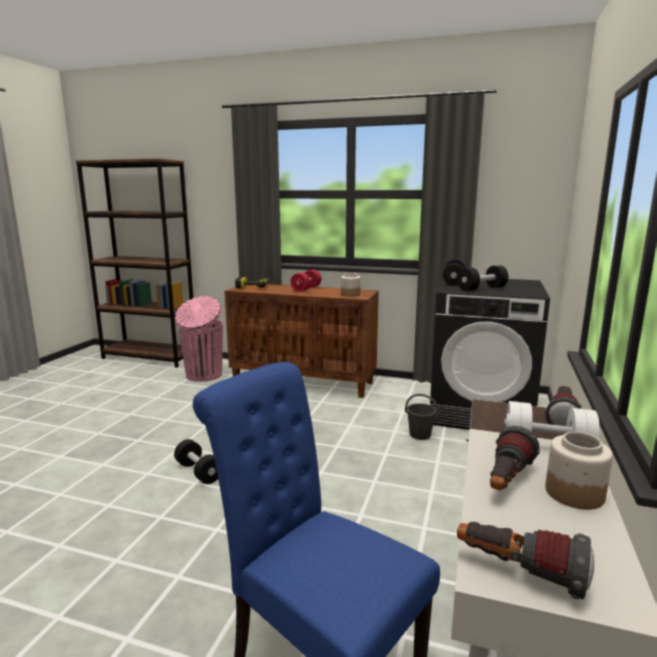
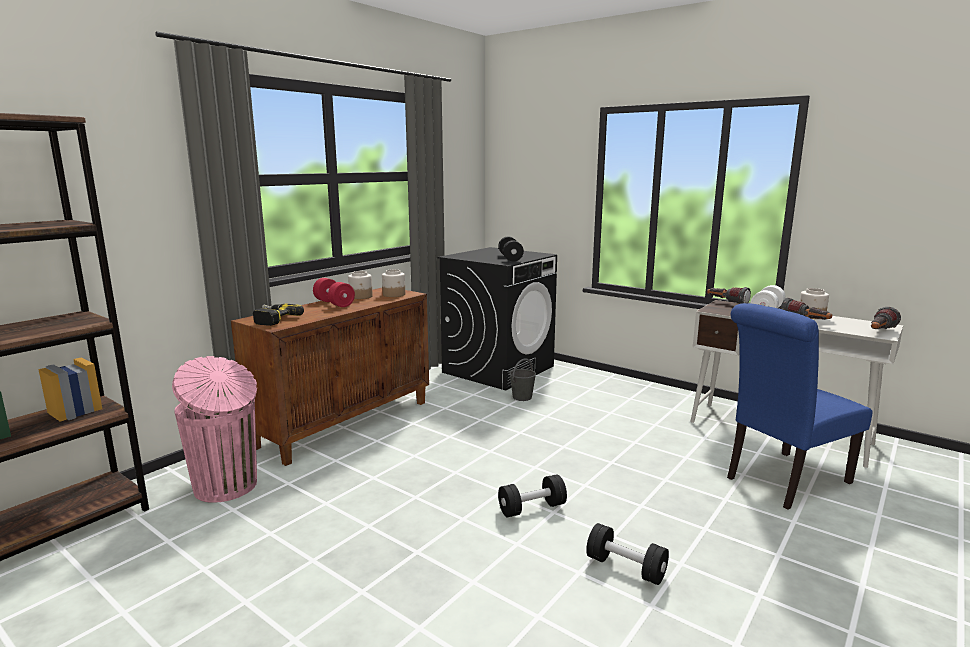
camera: 70 degrees left, 0 degrees up
(334, 290) = (361, 296): none -> jar
(453, 282) = (472, 258): black dumbbell -> black dumbbell (626, 568)

